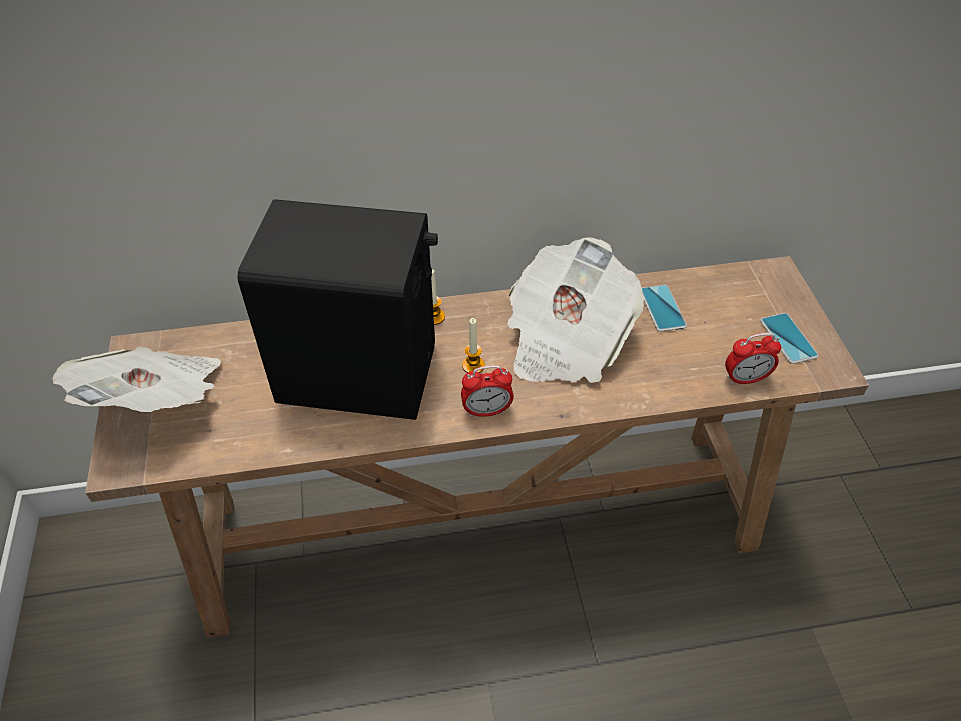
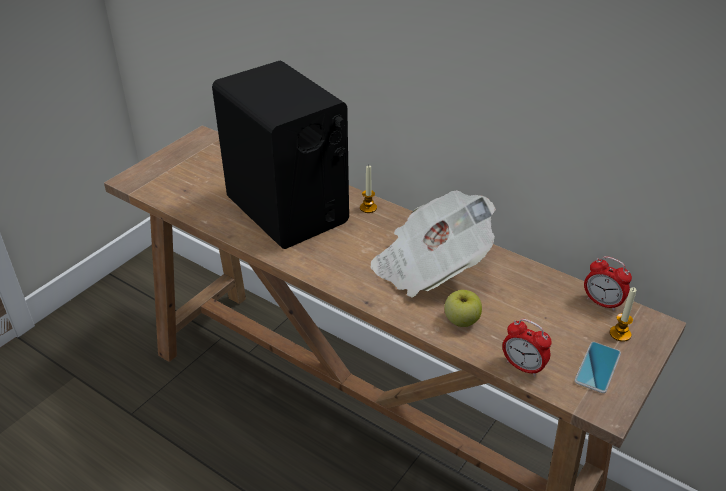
camera: 45 degrees right, 10 degrees down
(157, 401) = (181, 164): newspaper -> none
(473, 365) = (353, 245): candle -> candle (620, 334)
(486, 411) = (327, 271): alarm clock -> alarm clock (602, 303)
(654, 373) = (461, 320): none -> apple
(662, 308) = (525, 291): phone -> none

